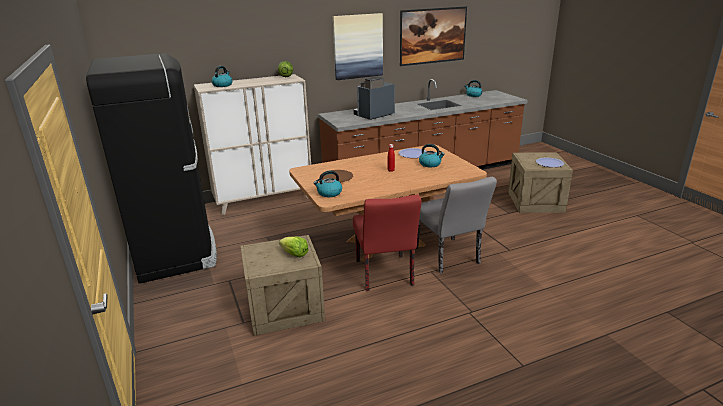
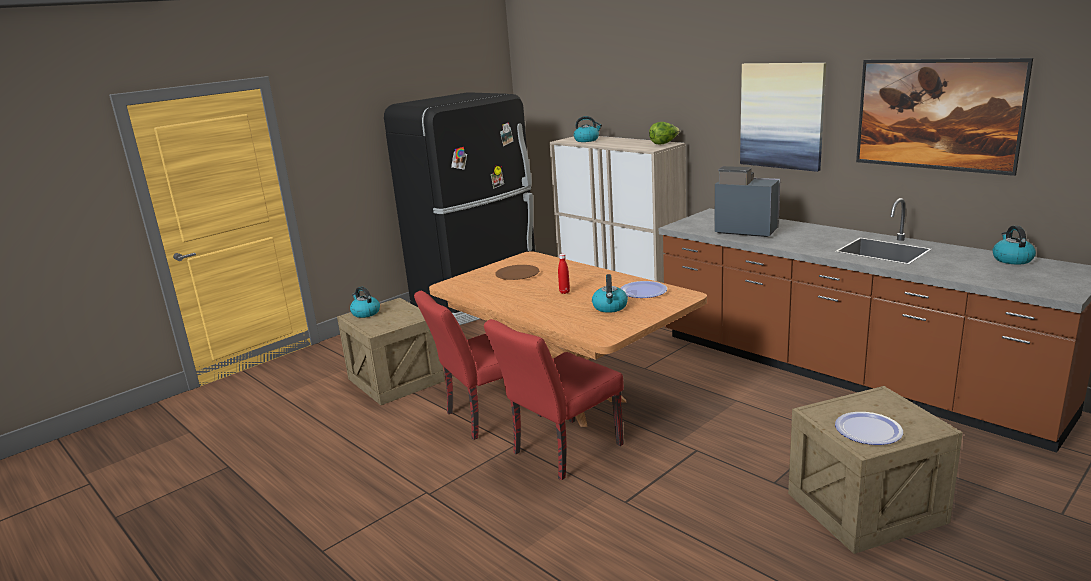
camera: 70 degrees right, 5 degrees down
(294, 254) = (389, 322): lettuce -> none
(329, 193) = (467, 281): kettle -> kettle (365, 313)
(449, 258) = (560, 452): grey chair -> red chair

